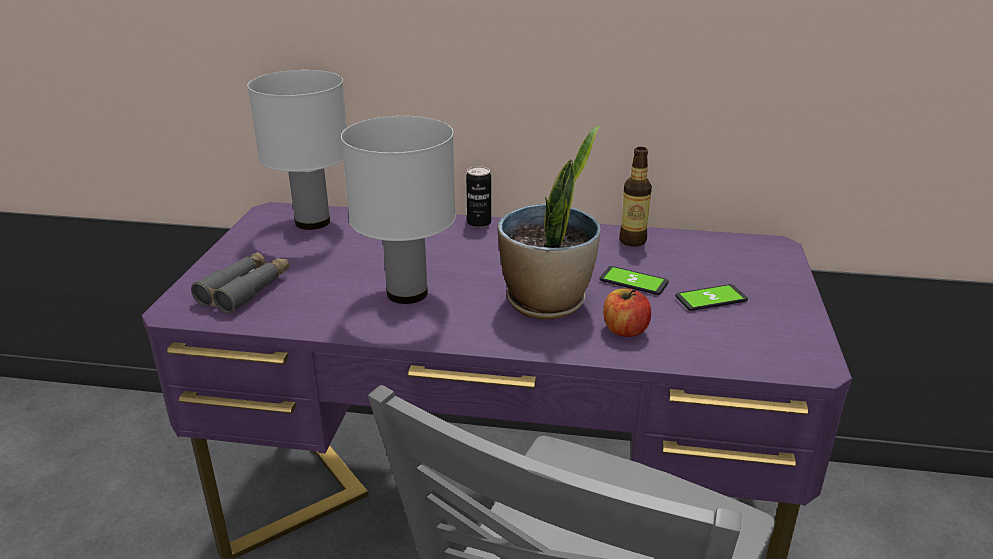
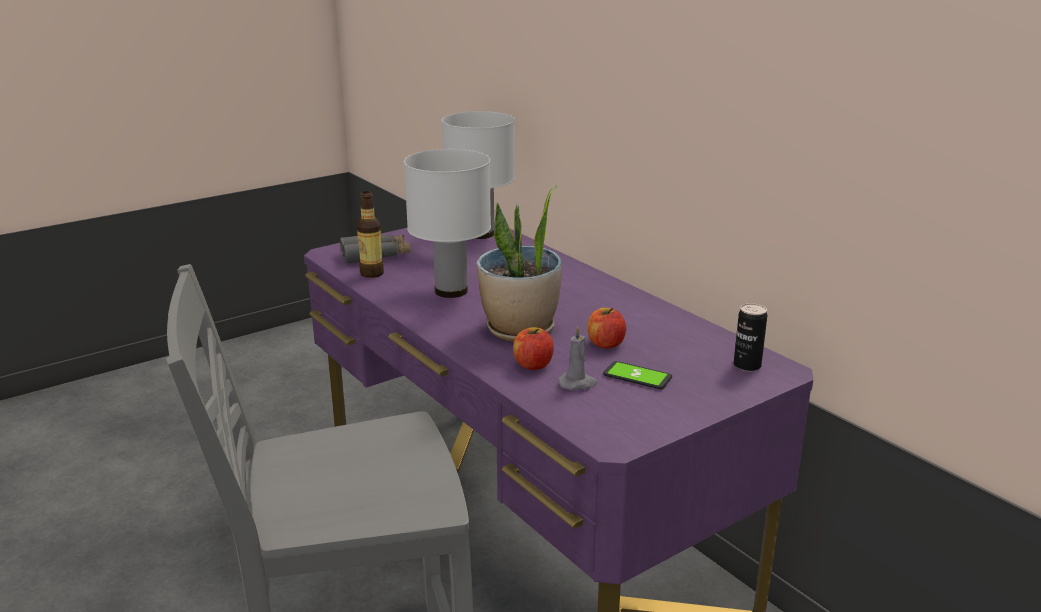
camera: 45 degrees right, 5 degrees down
(479, 223) = (581, 270): can -> can (747, 366)
(632, 241) = (666, 321): bottle -> bottle (372, 273)
(633, 281) = (605, 343): phone -> apple
(689, 328) = (578, 383): none -> grey candle

